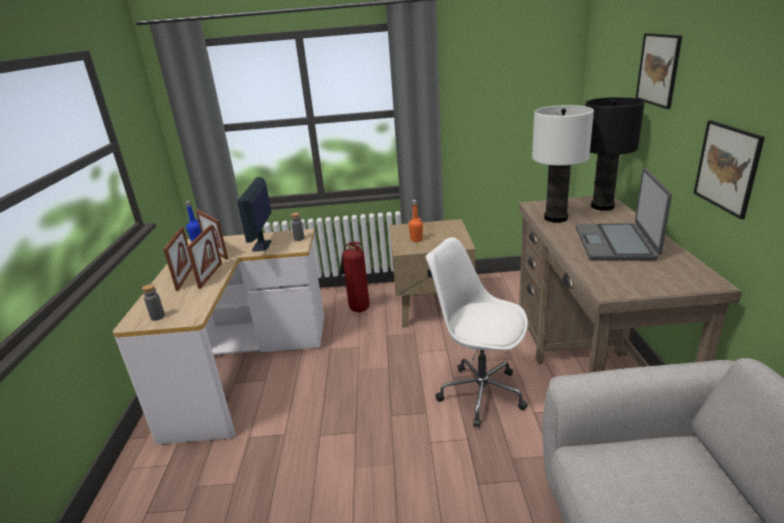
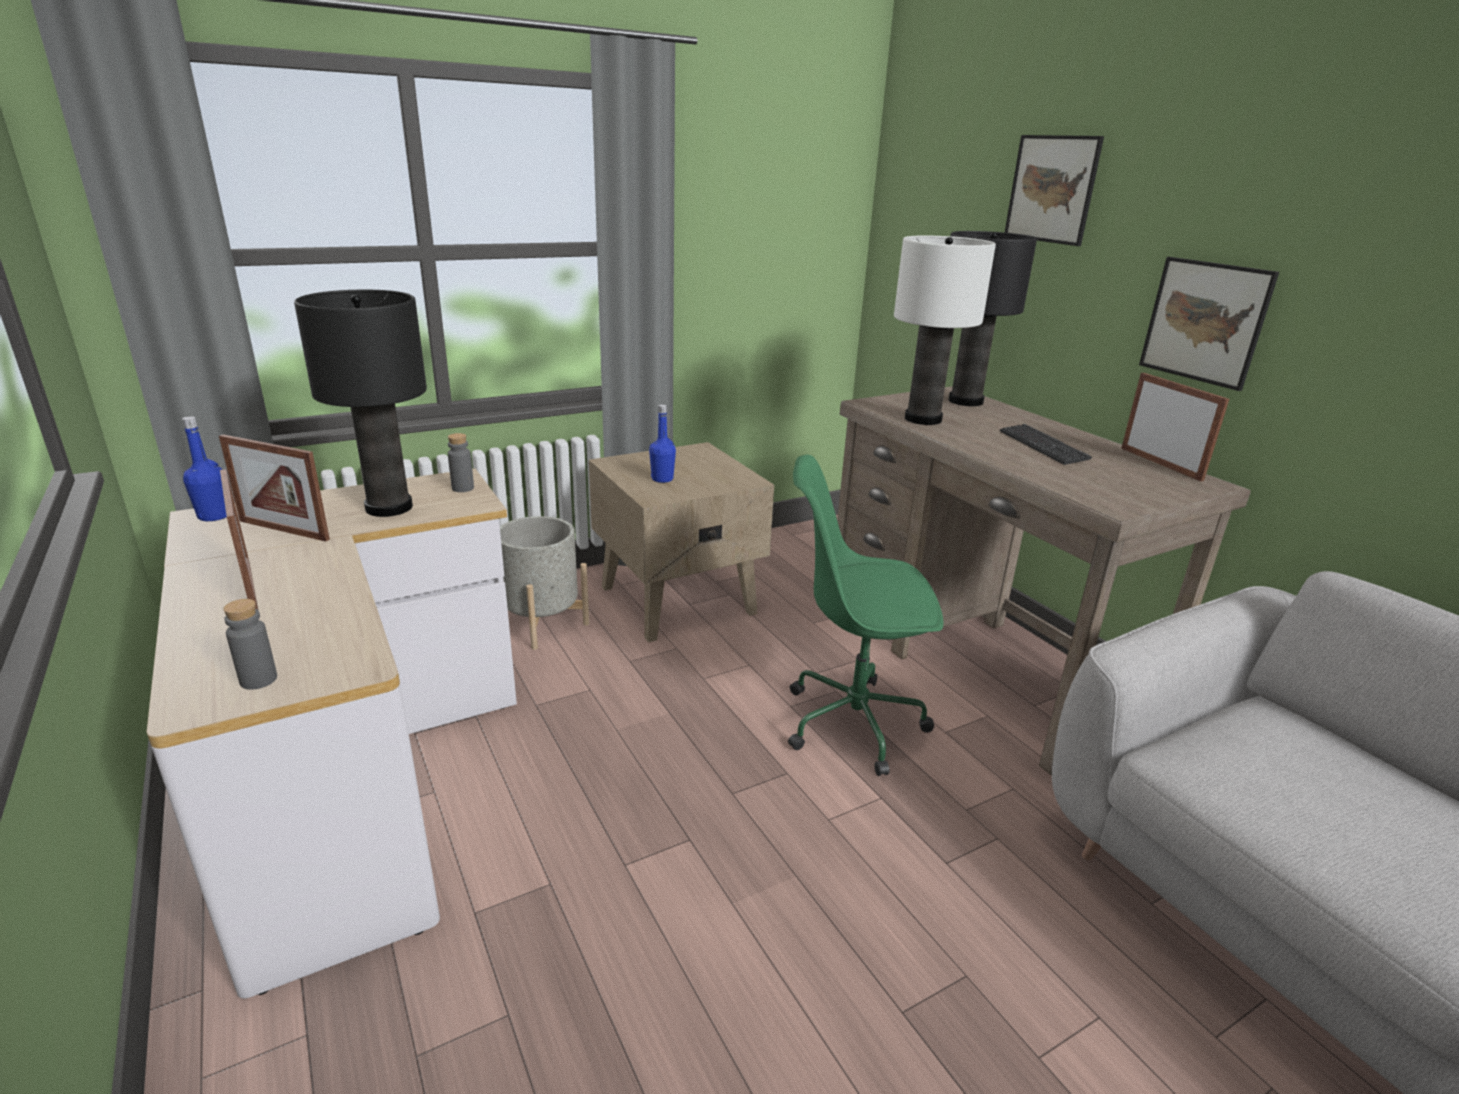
camera: 30 degrees left, 0 degrees up
(210, 275) = (317, 575): picture frame -> picture frame (1160, 464)
(262, 245) = (388, 507): monitor -> black table lamp
(357, 308) = (541, 623): fire extinguisher -> grey planter
(416, 239) = (662, 479): orange bottle -> blue bottle
(479, 394) = (849, 723): white office chair -> green office chair
(615, 243) = (1042, 446): laptop -> keyboard

